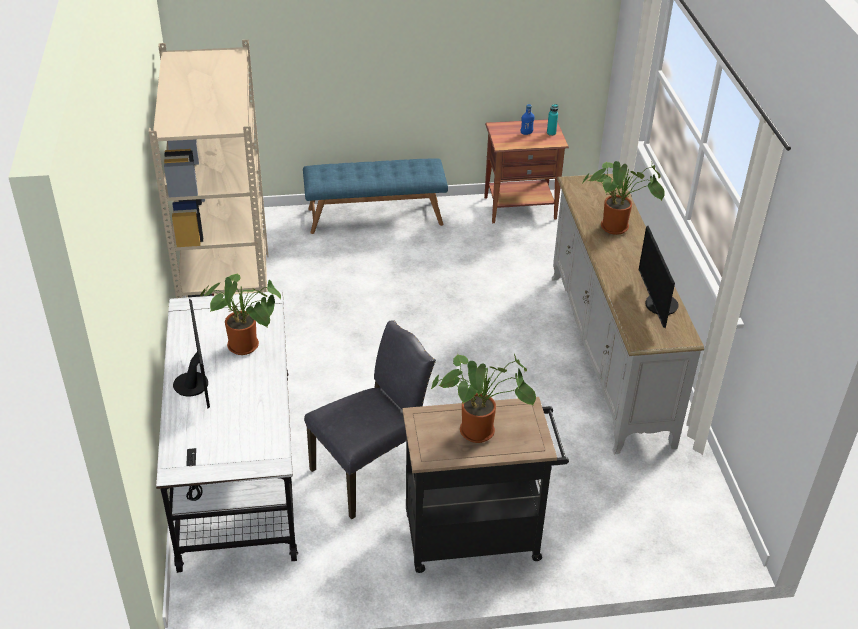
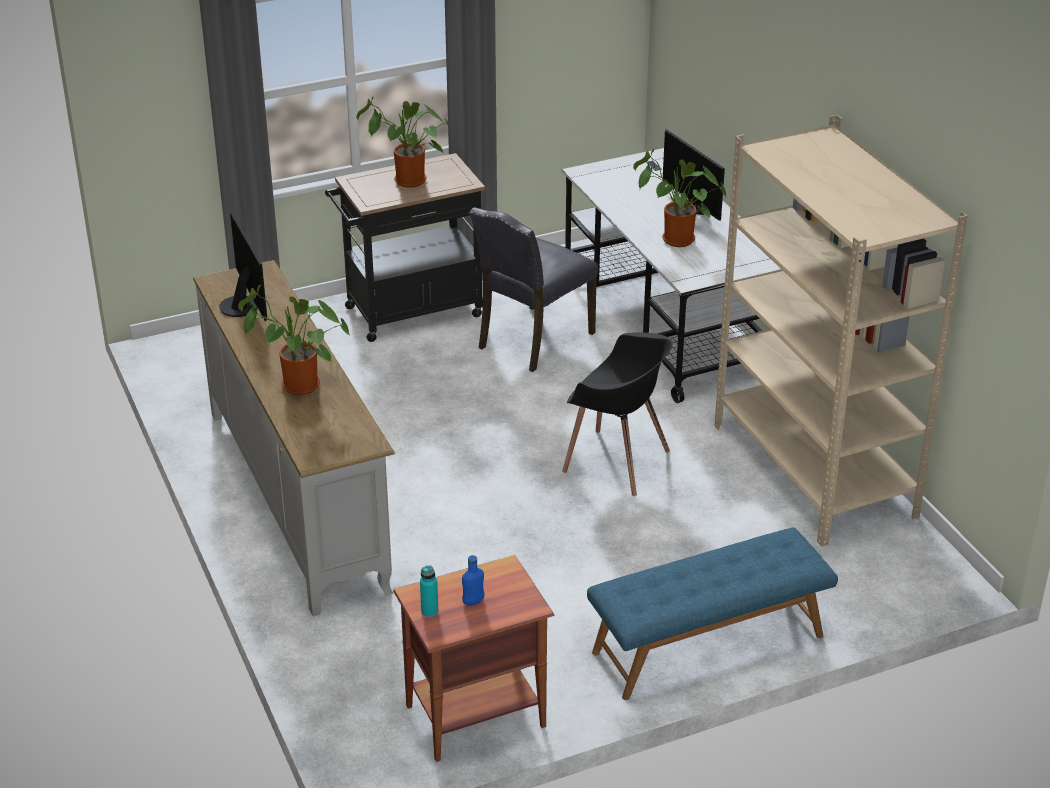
camera: 165 degrees right, 5 degrees down
(363, 336) = (617, 463): none -> black chair

